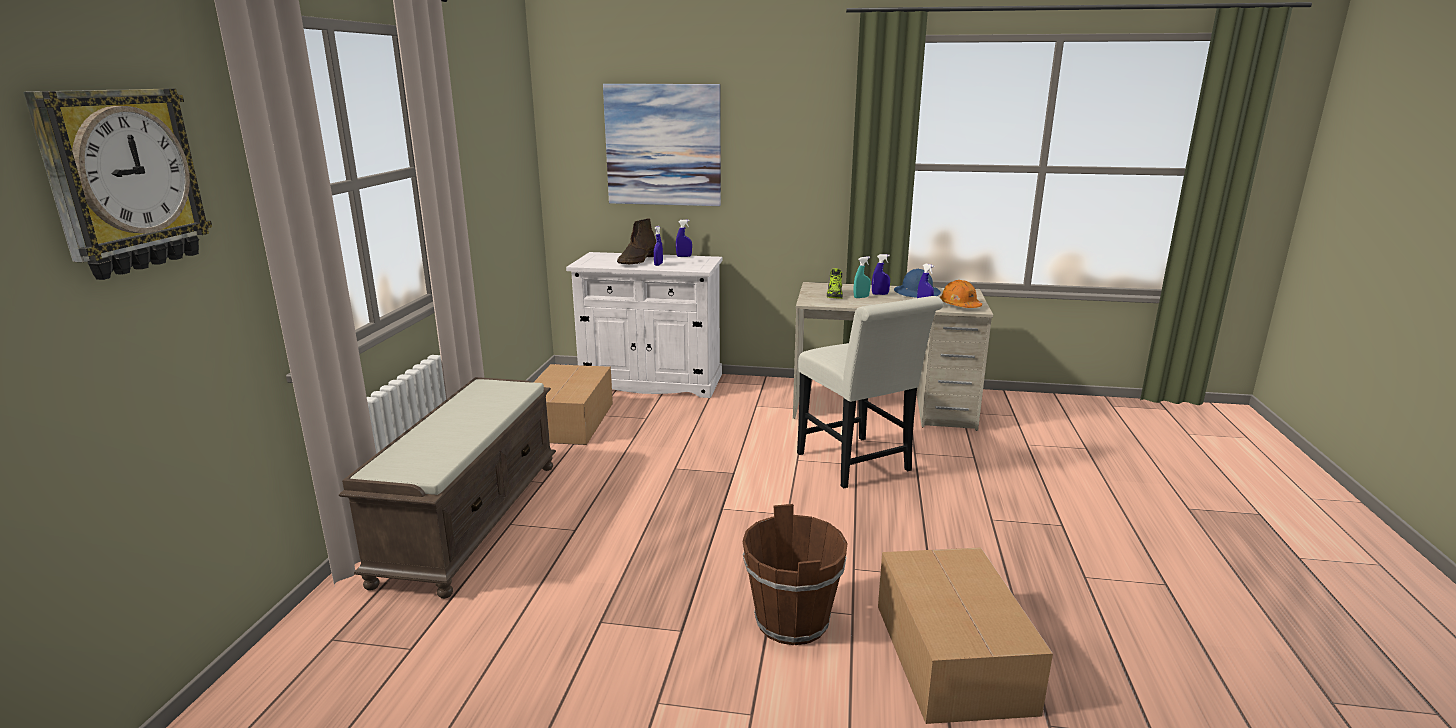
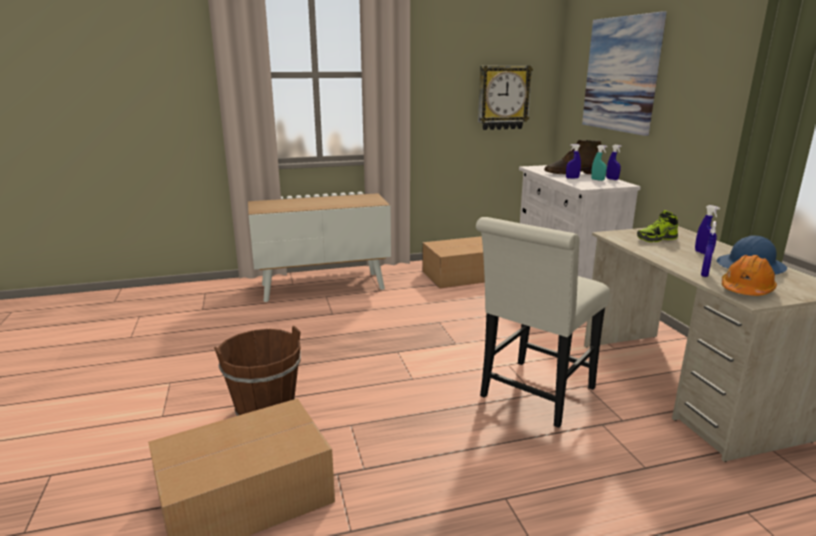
camera: 65 degrees right, 0 degrees up
(123, 181) = (157, 53): wall clock -> wall clock (503, 98)
(470, 519) = (323, 286): brown bench -> cabinet
(861, 297) = (672, 248): turquoise spray bottle -> turquoise spray bottle (597, 180)

